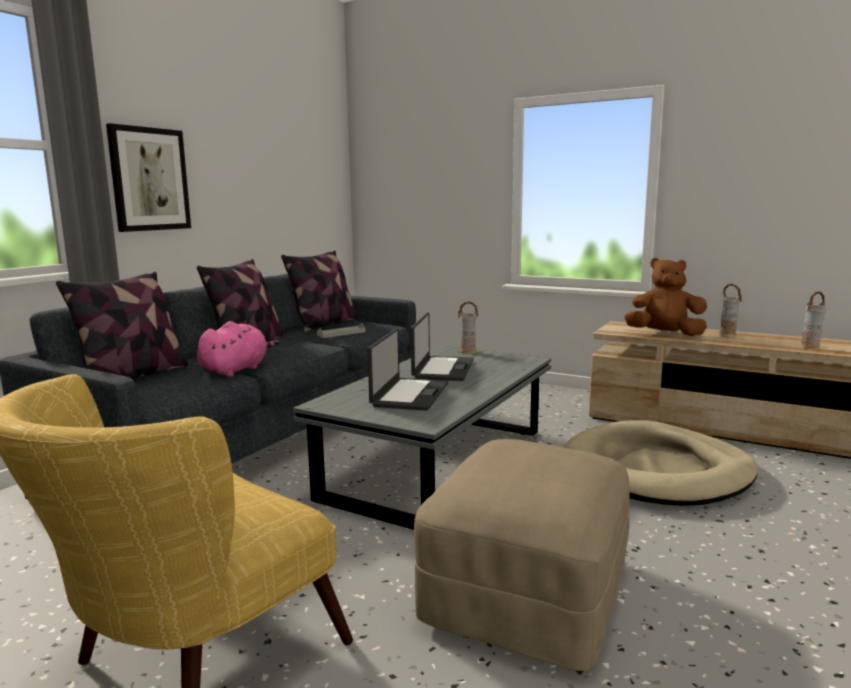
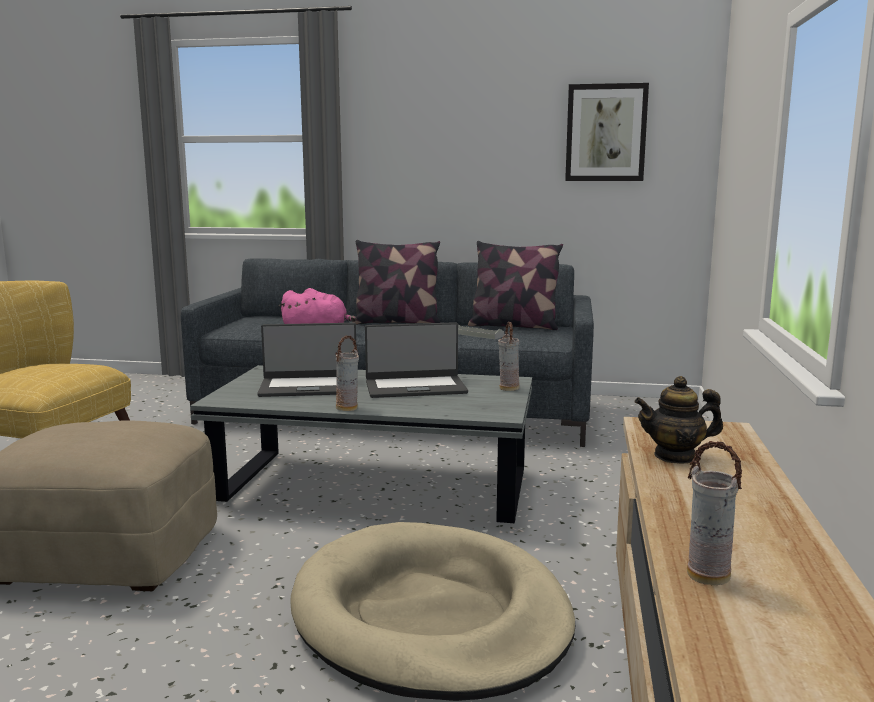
camera: 70 degrees right, 0 degrees up
(134, 376) = (277, 318): pillow -> none
(149, 179) = (400, 161): picture -> picture (606, 133)
(664, 334) = (675, 456): brown plush toy -> teapot
(727, 336) = (738, 502): vase -> vase (347, 408)

